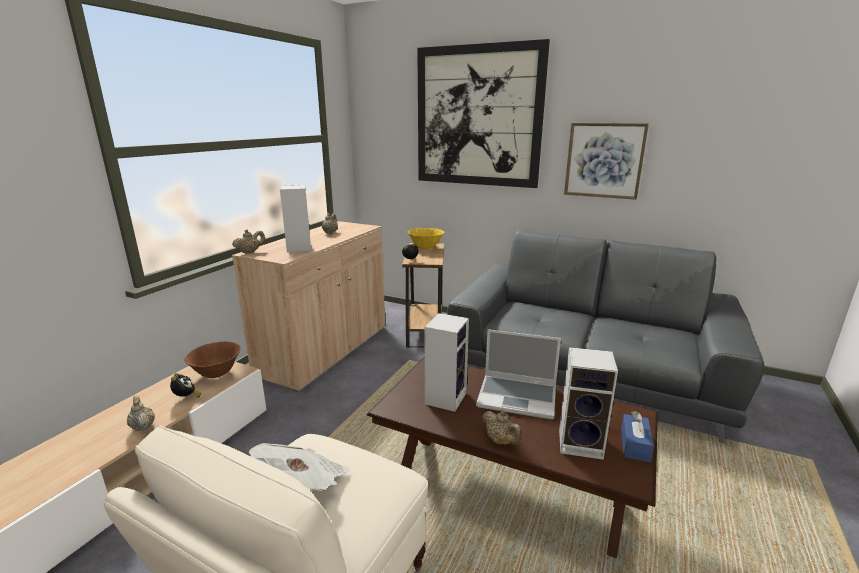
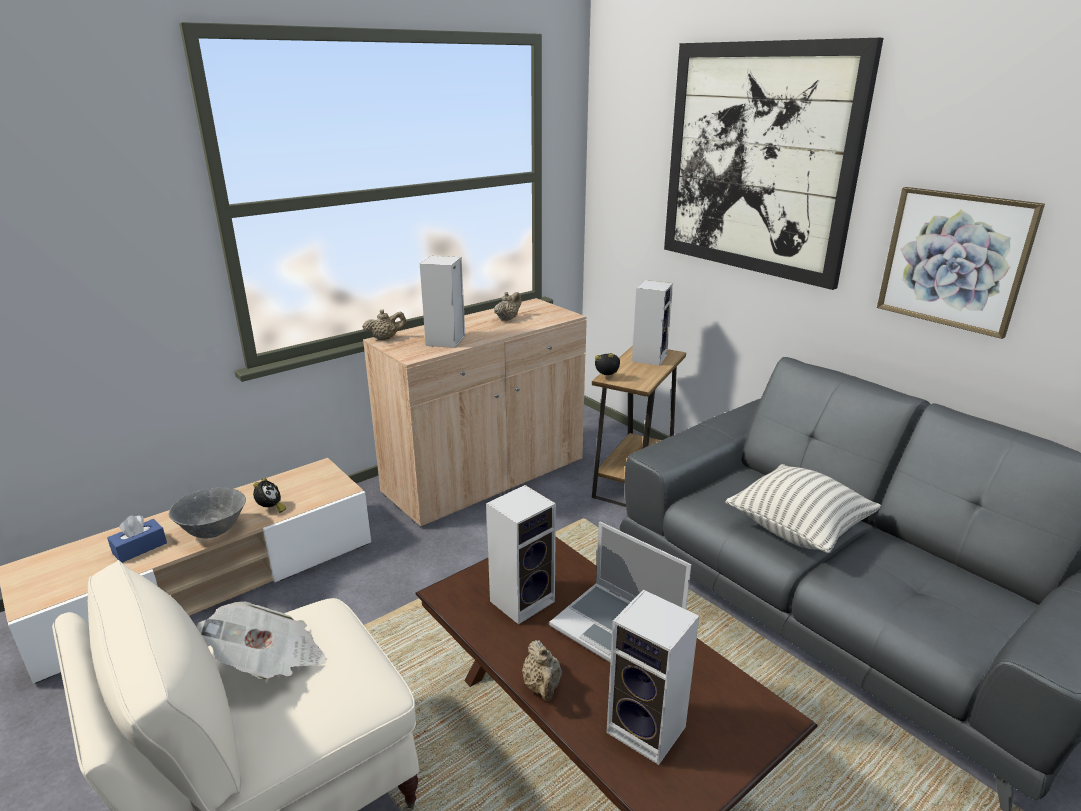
camera: 25 degrees right, 5 degrees up
(143, 426) = (213, 532): beige teapot -> grey bowl
(216, 374) = (317, 486): brown bowl -> none
(425, 248) = (649, 357): yellow bowl -> speaker
(564, 324) = (798, 530): none -> pillow
(634, 445) = (726, 762): blue tissue box -> blue tissue box (140, 548)

